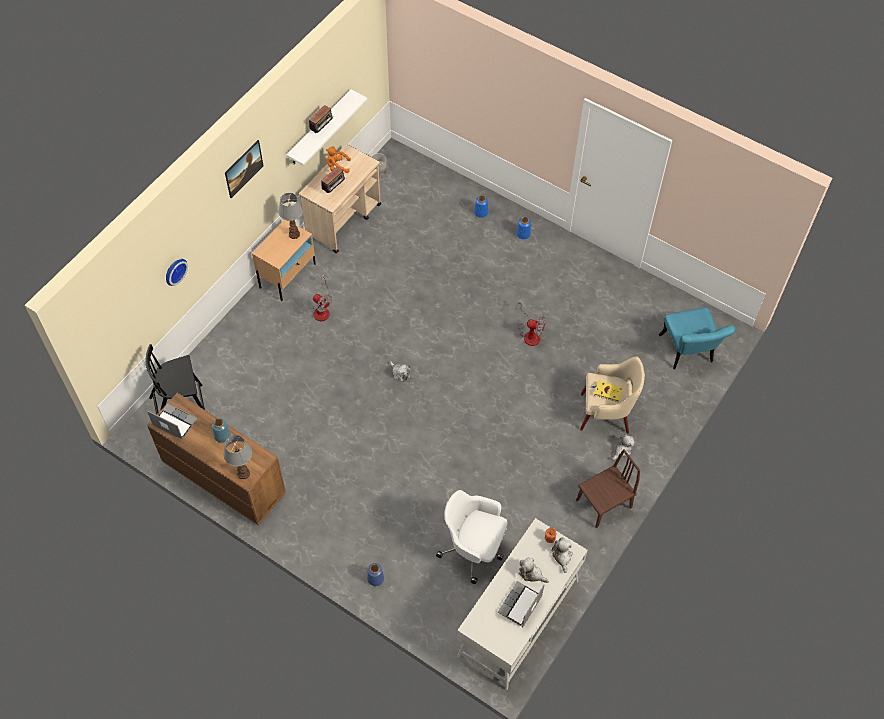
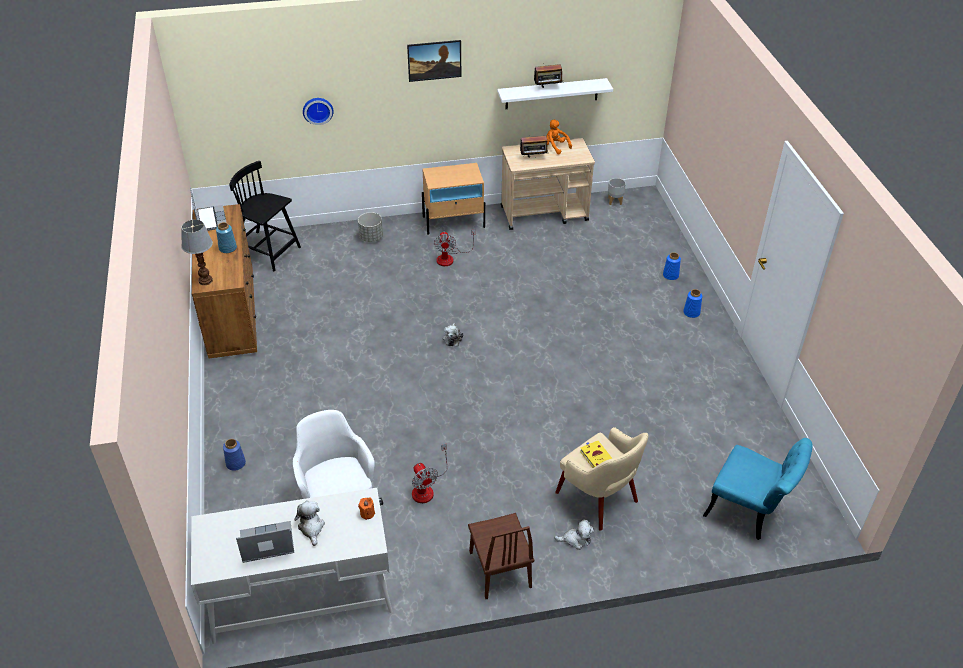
camera: 45 degrees right, 15 degrees down
(244, 335) = (371, 237): none -> grey planter
(294, 234) = (470, 175): table lamp -> none
(529, 333) = (603, 386): fan -> fan (426, 488)
(562, 556) = (357, 537): plush toy -> none
(603, 504) = (500, 569): brown chair -> brown chair turned 60 degrees clockwise
(688, 353) = (750, 511): turquoise chair -> turquoise chair turned 90 degrees counterclockwise

